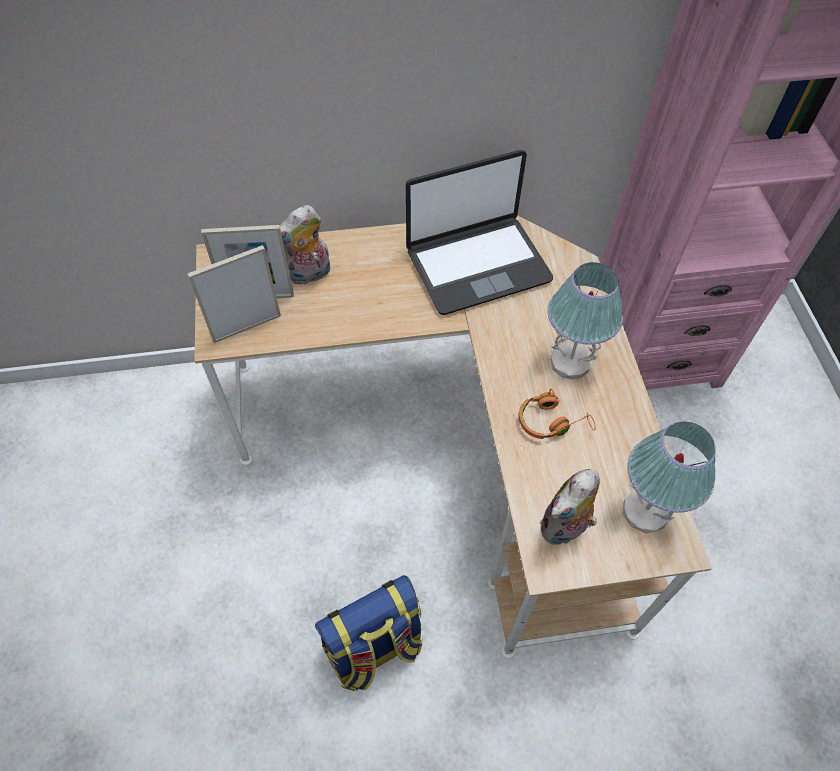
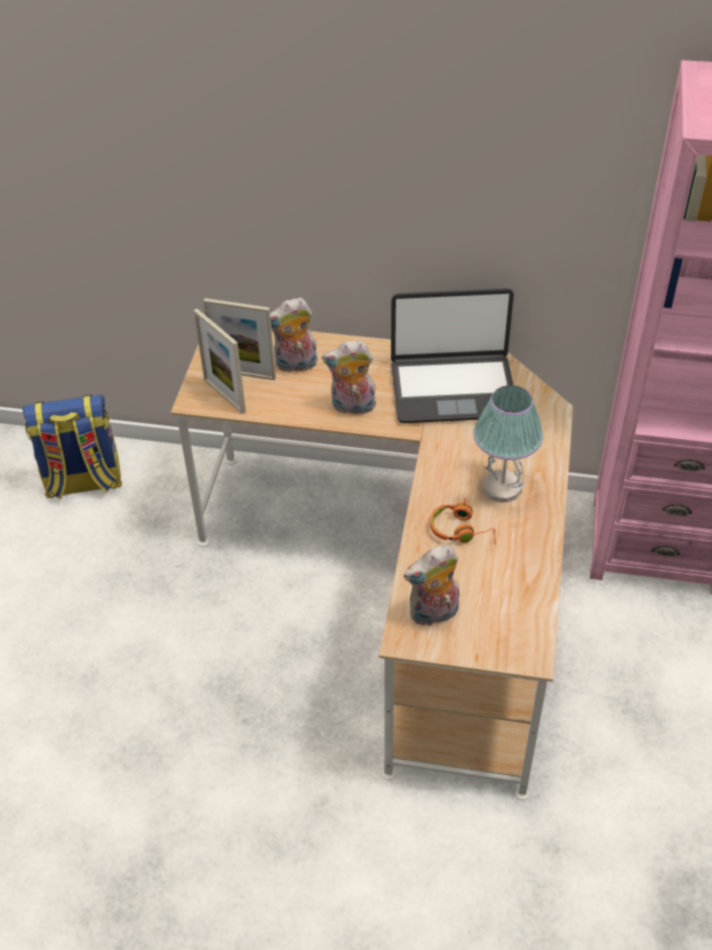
camera: 20 degrees right, 10 degrees down
(247, 327) = (224, 396): picture frame -> picture frame turned 120 degrees counterclockwise
(374, 649) = (261, 734): backpack -> backpack (83, 482)
(386, 309) = (352, 407): none -> plush toy
(646, 512) = (514, 621): table lamp -> none

